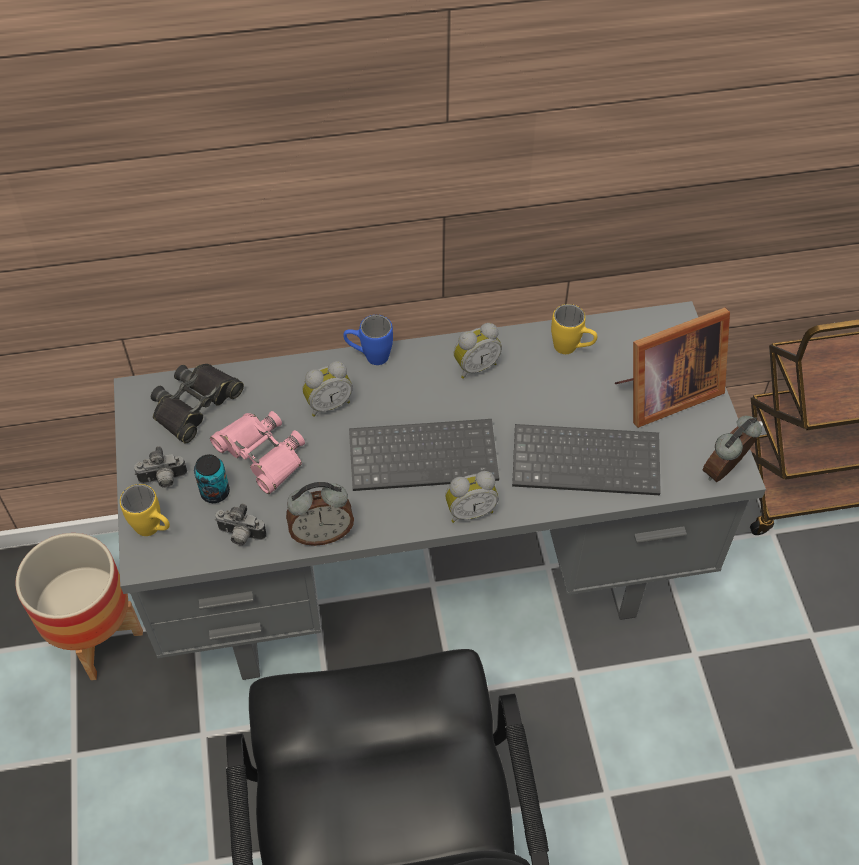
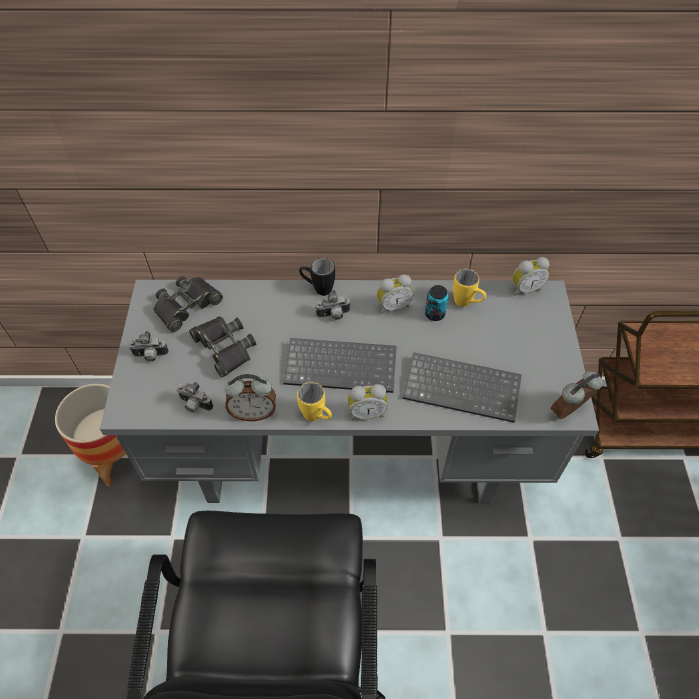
camera: 10 degrees right, 0 degrees up
(154, 530) = (134, 391): yellow mug -> yellow mug (317, 417)
(215, 492) = (184, 370): can -> can (434, 314)
(261, 454) = (224, 348): pink binoculars -> black binoculars
(328, 404) = (280, 318): alarm clock -> alarm clock (525, 288)
(369, 356) = (318, 288): blue mug -> black mug
(399, 390) = (333, 315): none -> camera
(663, 394) = (530, 346): picture frame -> none

